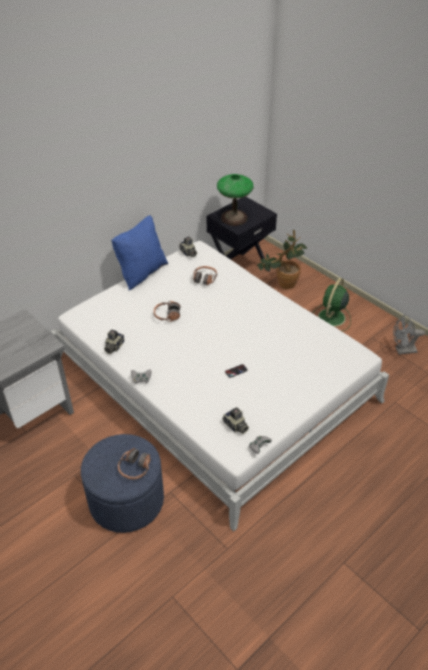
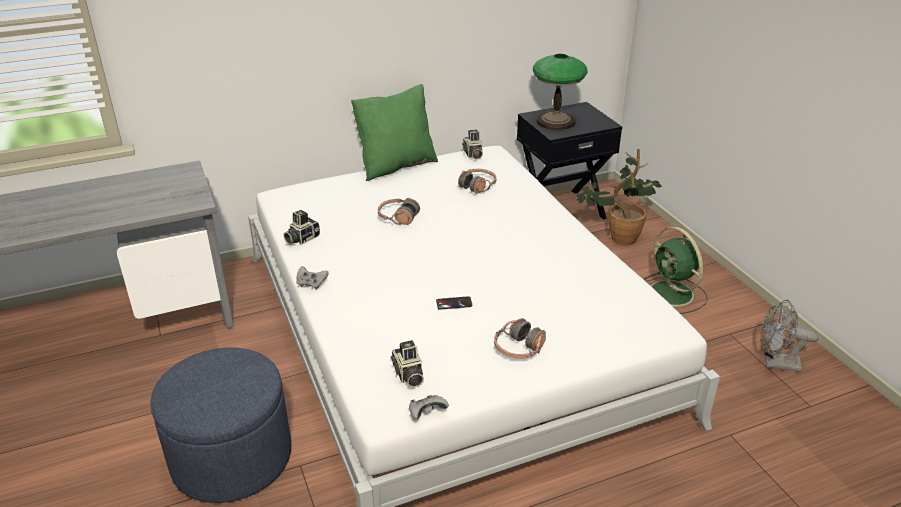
camera: 20 degrees right, 10 degrees down
(134, 468) = (230, 396): headphones -> headphones (518, 348)
(141, 273) = (396, 166): blue pillow -> green pillow
(331, 318) = (672, 294): green fan -> green fan turned 75 degrees counterclockwise

